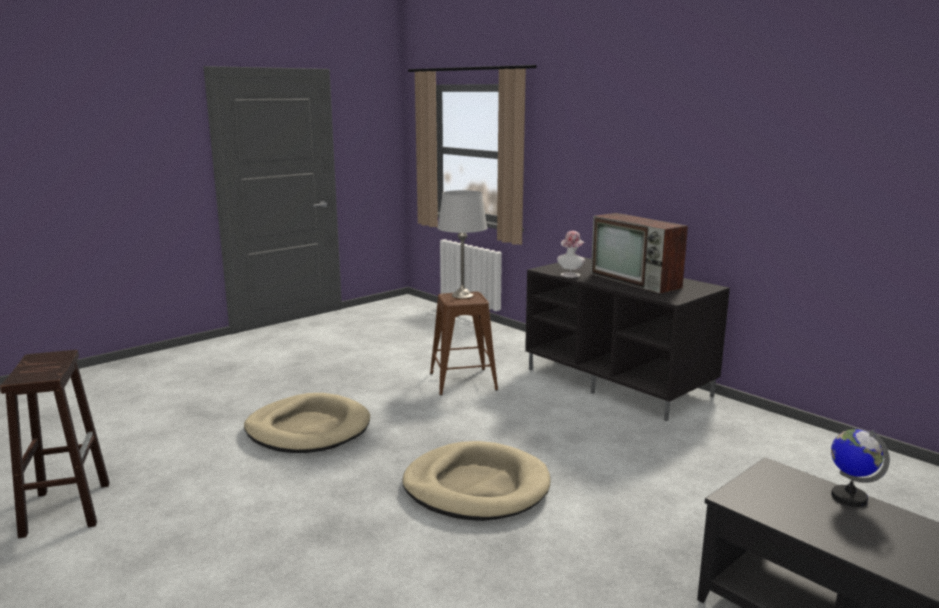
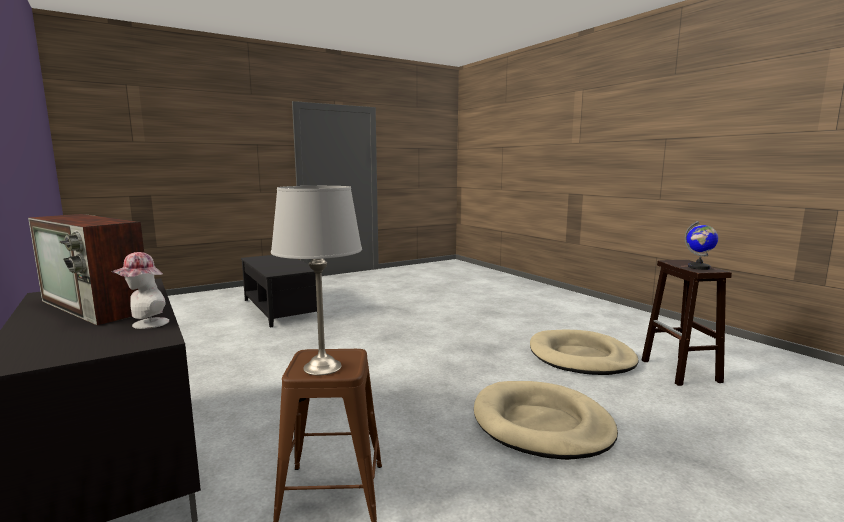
camera: 170 degrees left, 5 degrees down
(476, 487) = (391, 362): beige dog bed -> beige dog bed (581, 357)
(636, 281) = (96, 306): television -> television turned 150 degrees clockwise
(849, 497) = (264, 268): globe -> globe (698, 267)

